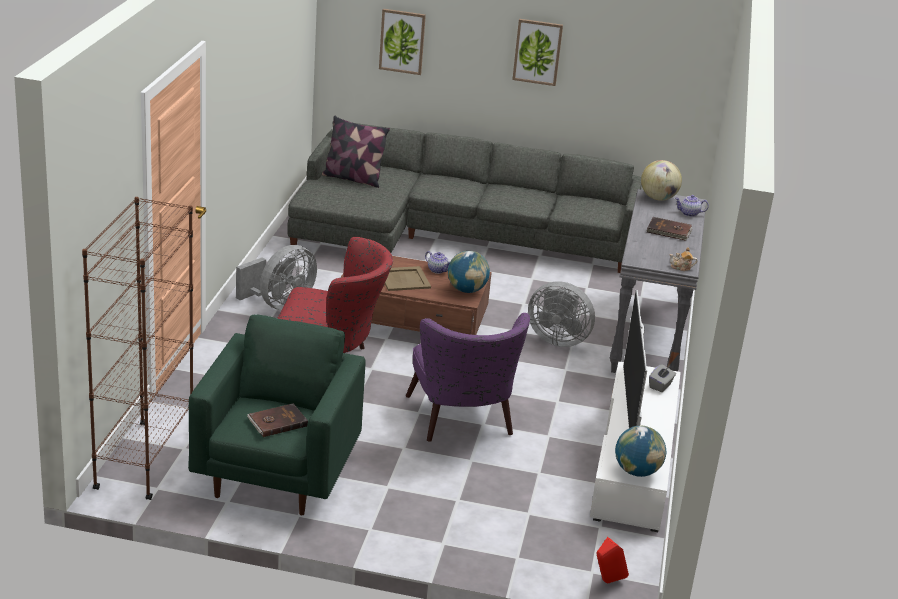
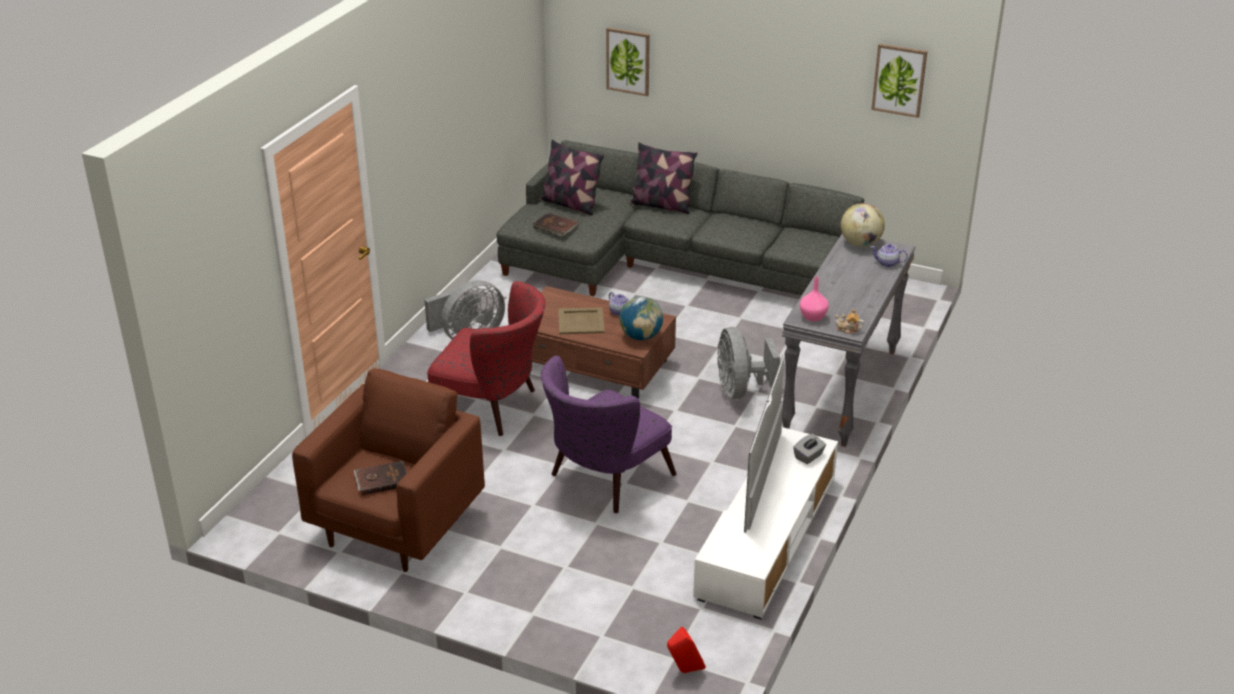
camera: 15 degrees right, 5 degrees up
(145, 461) = (277, 502): brown bookcase -> none
(277, 474) = (397, 526): green armchair -> brown armchair
(439, 178) = (661, 205): none -> pillow
(462, 423) = (603, 480): purple armchair -> purple armchair turned 45 degrees clockwise
(537, 52) = (763, 75): picture -> picture (899, 80)
(557, 339) = (740, 390): grey fan -> grey fan turned 45 degrees clockwise
(637, 471) = (741, 555): globe -> none
(645, 258) = (813, 317): none -> pink vase
(669, 231) = (854, 284): brown book -> brown book (555, 227)

